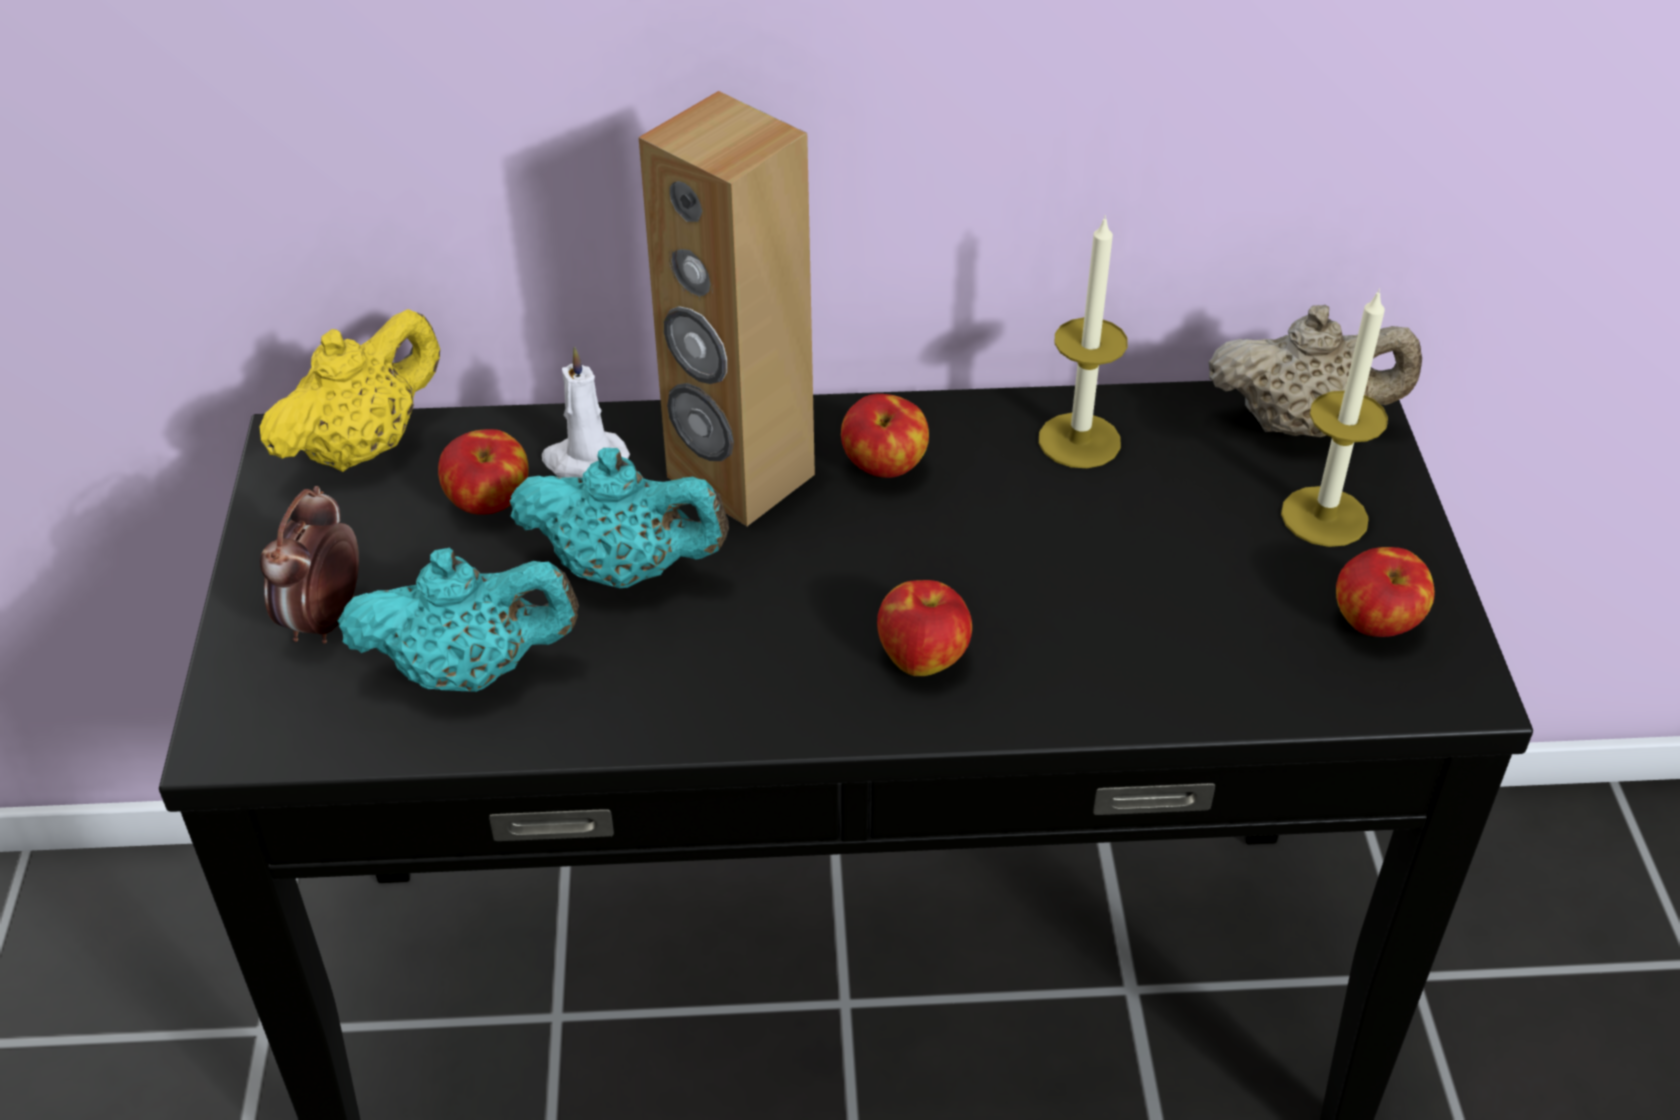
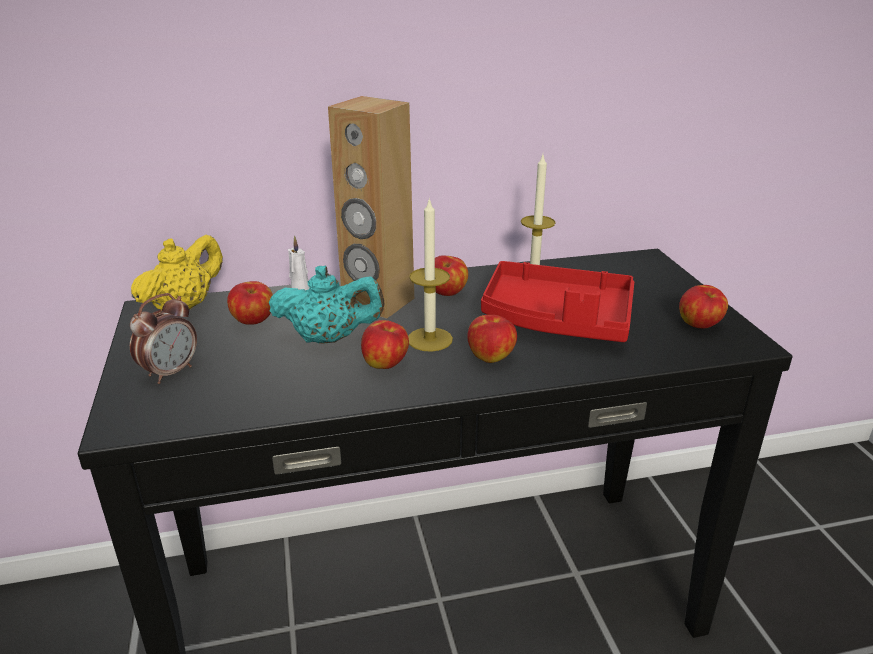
camera: 10 degrees left, 15 degrees down
(324, 620) = (170, 372): alarm clock -> alarm clock turned 150 degrees counterclockwise
(470, 670) = (254, 384): turquoise teapot -> none
(718, 651) = (385, 364): none -> apple
(1086, 572) = (557, 320): none -> red tray
(1301, 424) = (629, 265): beige teapot -> none
(1324, 516) = (656, 292): candle -> candle (430, 339)

